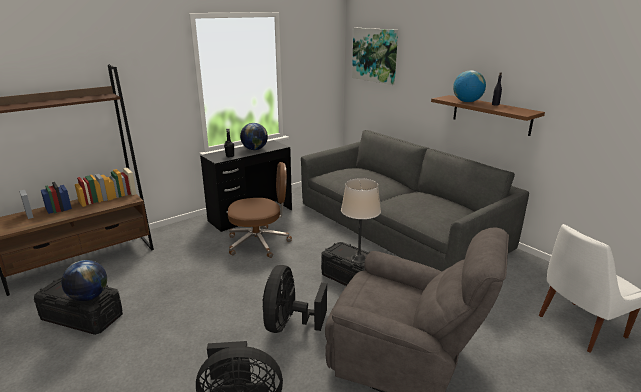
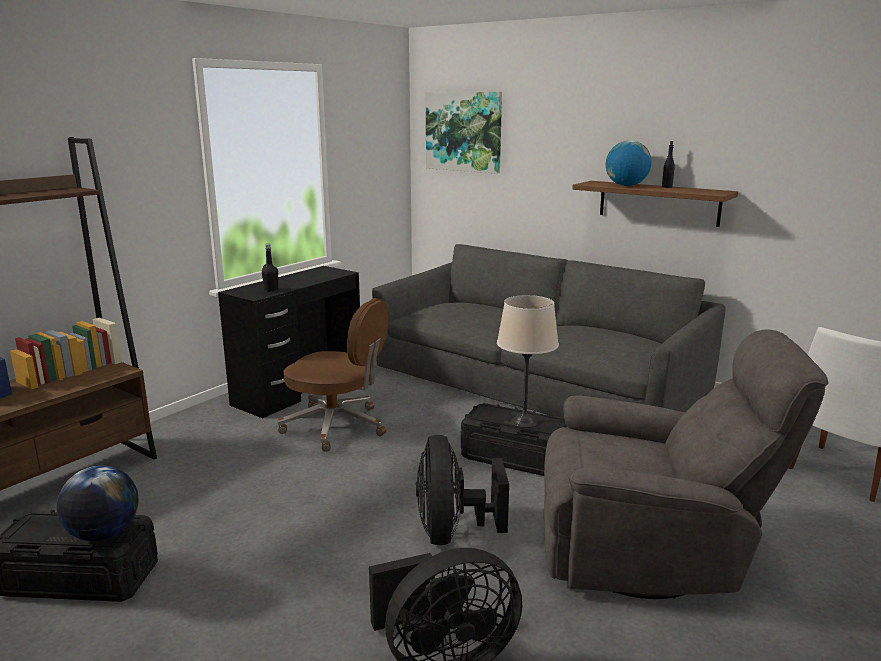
camera: 15 degrees left, 5 degrees down
(254, 149) = (304, 279): globe -> none
(259, 243) = (337, 426): brown office chair -> brown office chair turned 45 degrees clockwise

